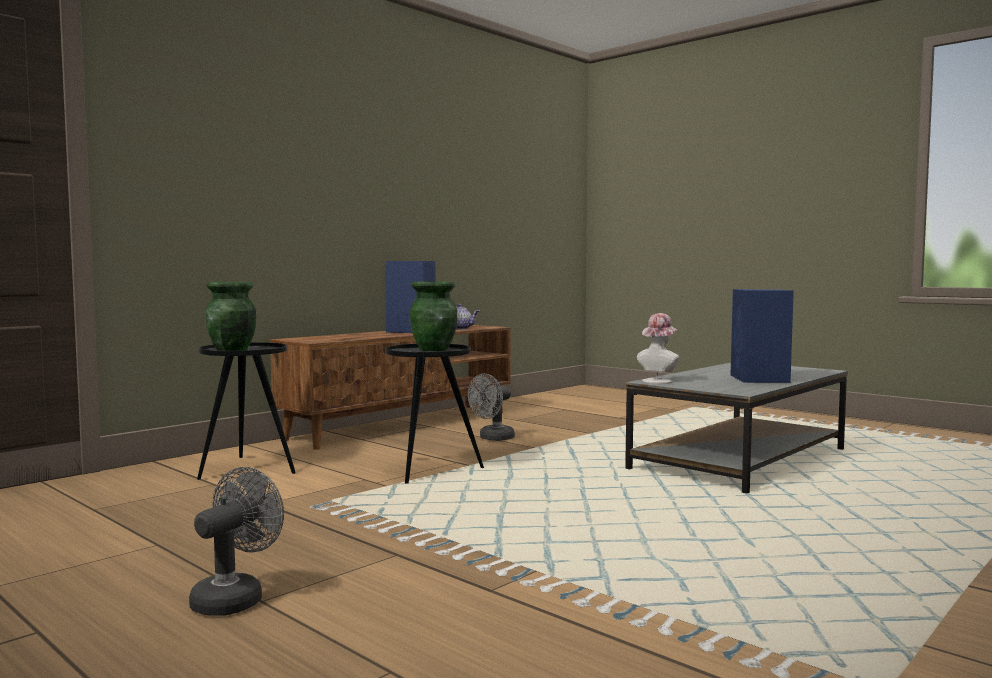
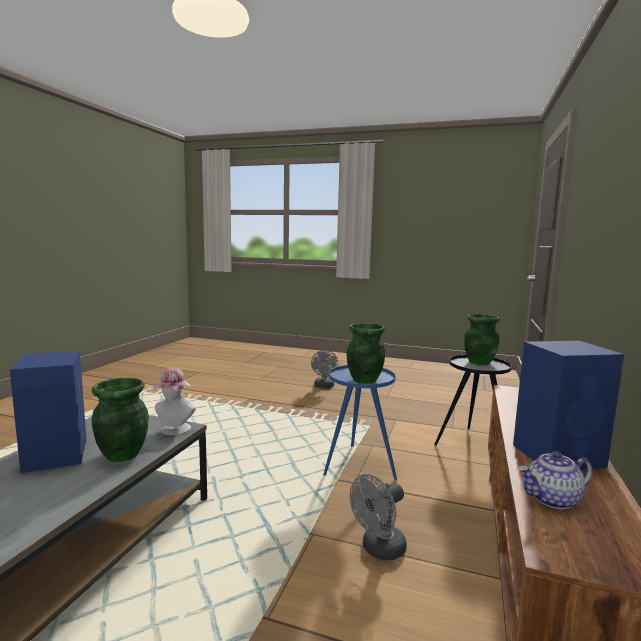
camera: 155 degrees right, 5 degrees up
(428, 471) = (358, 464): black side table -> blue side table
(492, 438) = (379, 550): grey fan -> grey fan turned 150 degrees counterclockwise
(699, 376) = (122, 455): none -> green vase

